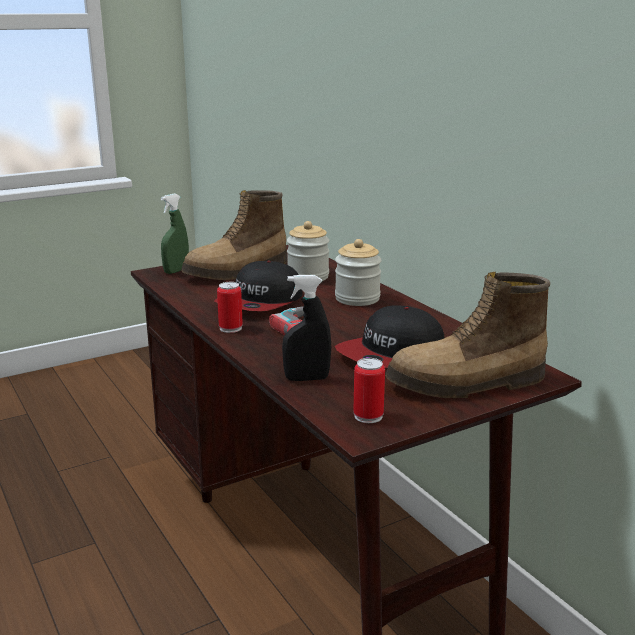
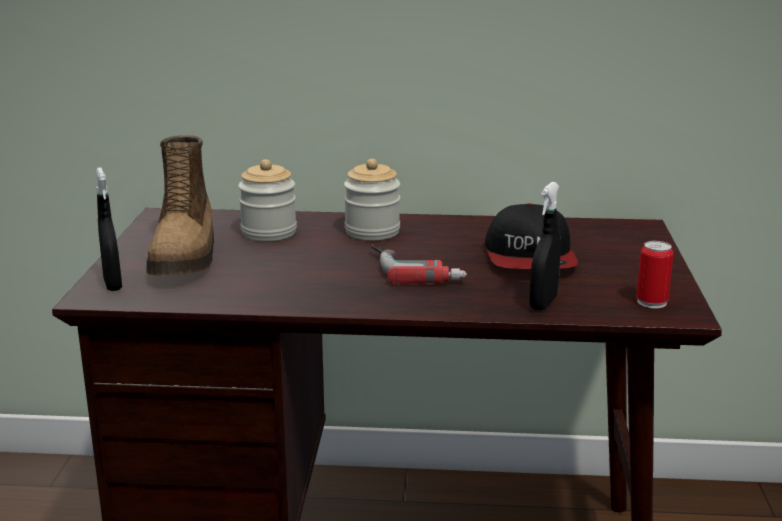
camera: 55 degrees left, 0 degrees up
(176, 271) = (113, 284): green spray bottle -> black spray bottle
(230, 328) = (361, 302): can -> none
(261, 302) = (306, 270): cap -> none
(467, 384) = (628, 252): boot -> none

